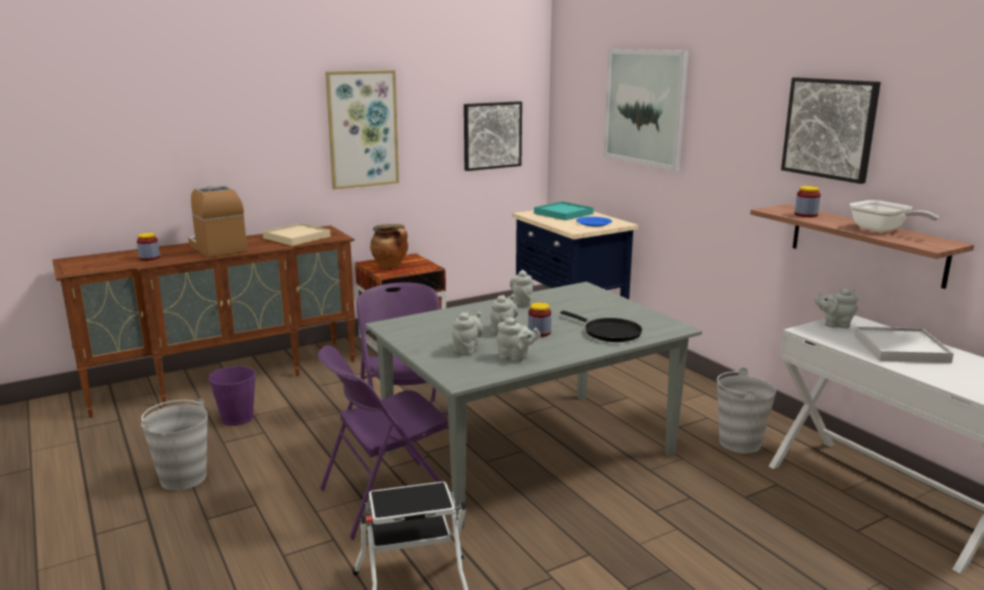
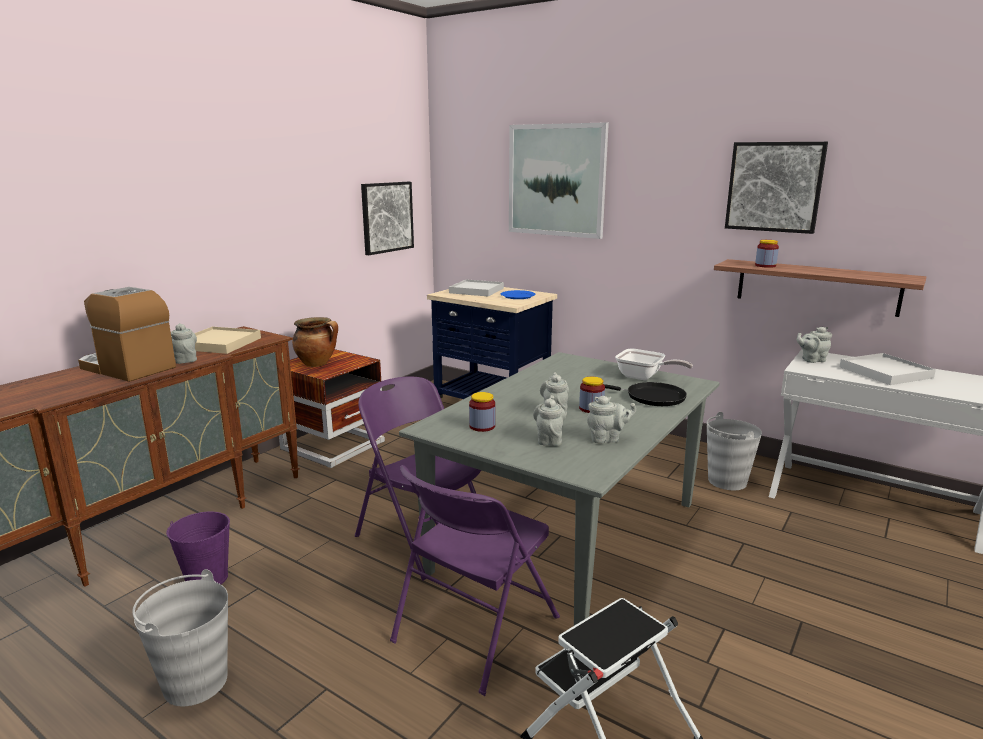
camera: 25 degrees left, 0 degrees up
(149, 258) = (40, 393): jar -> jar (482, 426)
(362, 129) = (267, 213): picture -> none
(522, 302) = (531, 381): grey teapot -> grey teapot (185, 359)
(563, 213) = (476, 290): turquoise tray -> white tray
(882, 230) = (845, 272): frying pan -> frying pan (644, 377)

